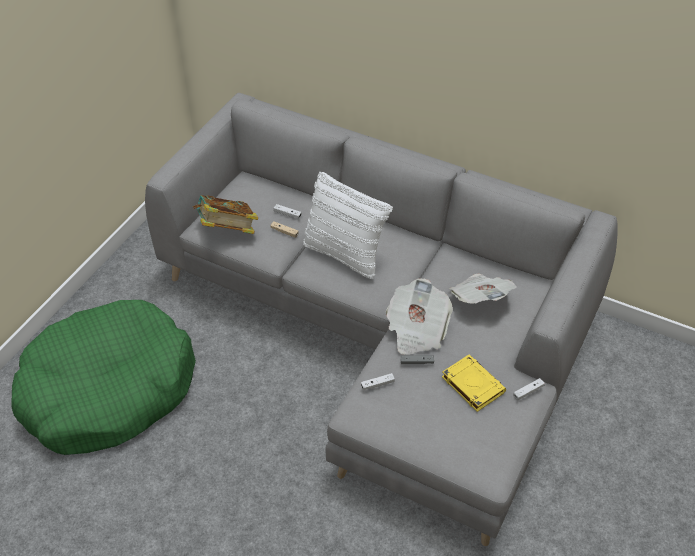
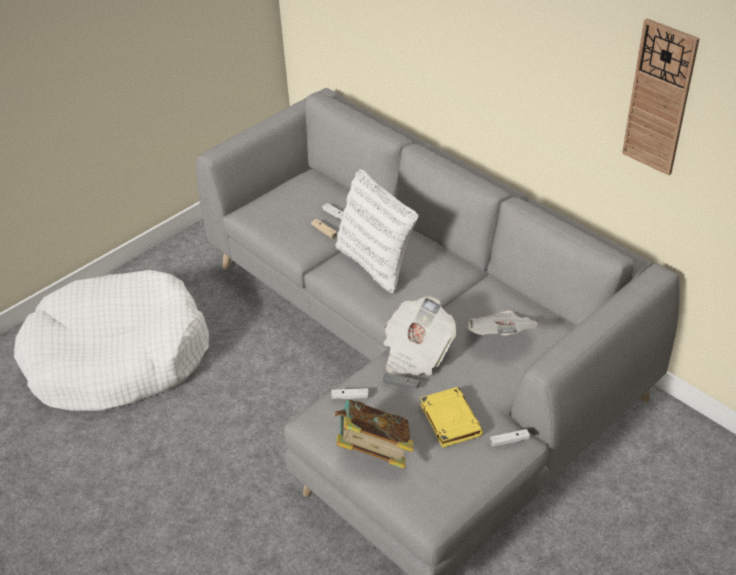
camera: 20 degrees right, 5 degrees down
(108, 389) = (118, 357): green dog bed -> white dog bed
(227, 230) = (268, 220): book -> book (374, 452)
(597, 73) = (659, 98): none -> wall clock

